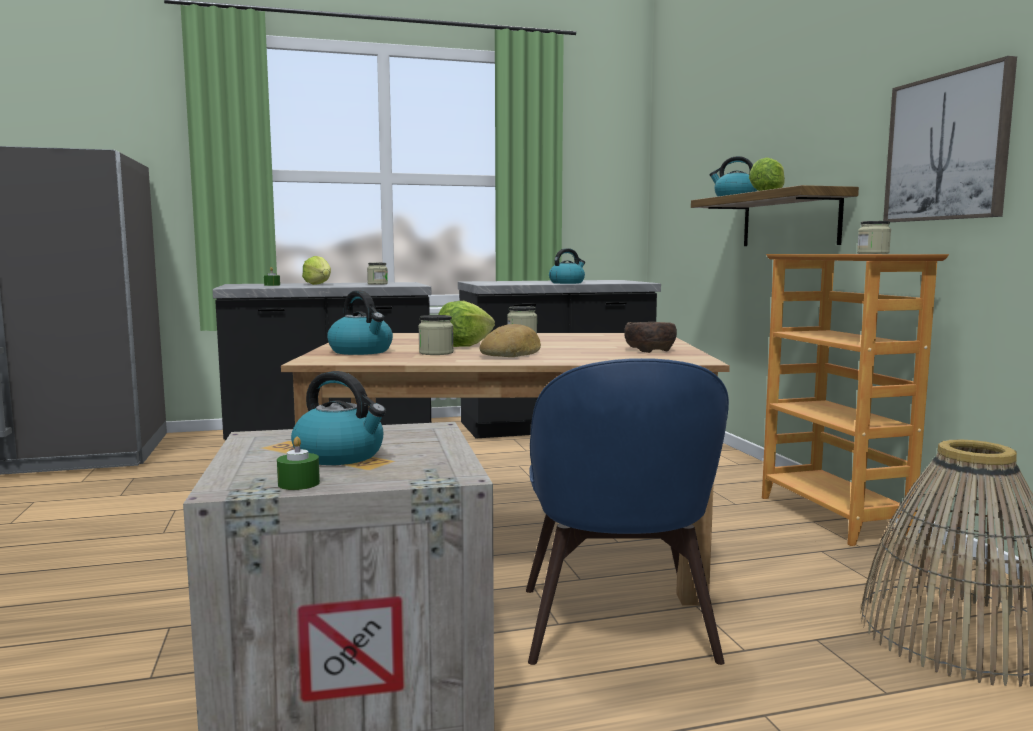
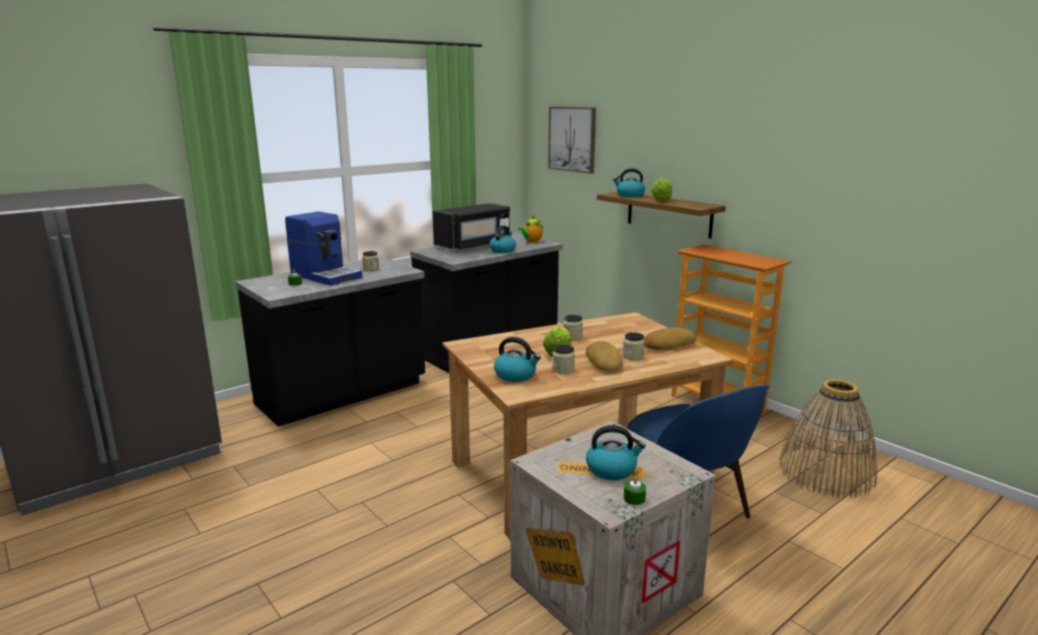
camera: 25 degrees left, 10 degrees up
(318, 284) = (326, 275): lettuce -> coffee machine
(541, 281) = (473, 245): none -> black microwave
(622, 281) = (531, 241): none -> teapot
(649, 350) = (668, 344): brown bowl -> bread
(873, 253) = (749, 258): jar -> jar (633, 356)
(947, 147) = (789, 198): picture -> picture (572, 139)

